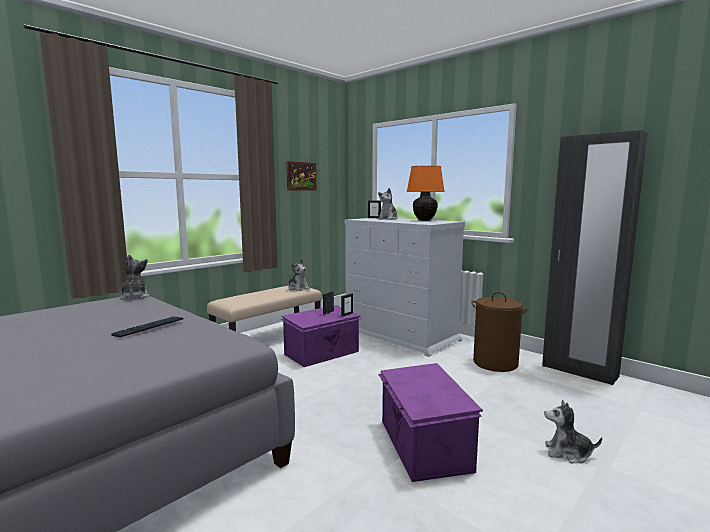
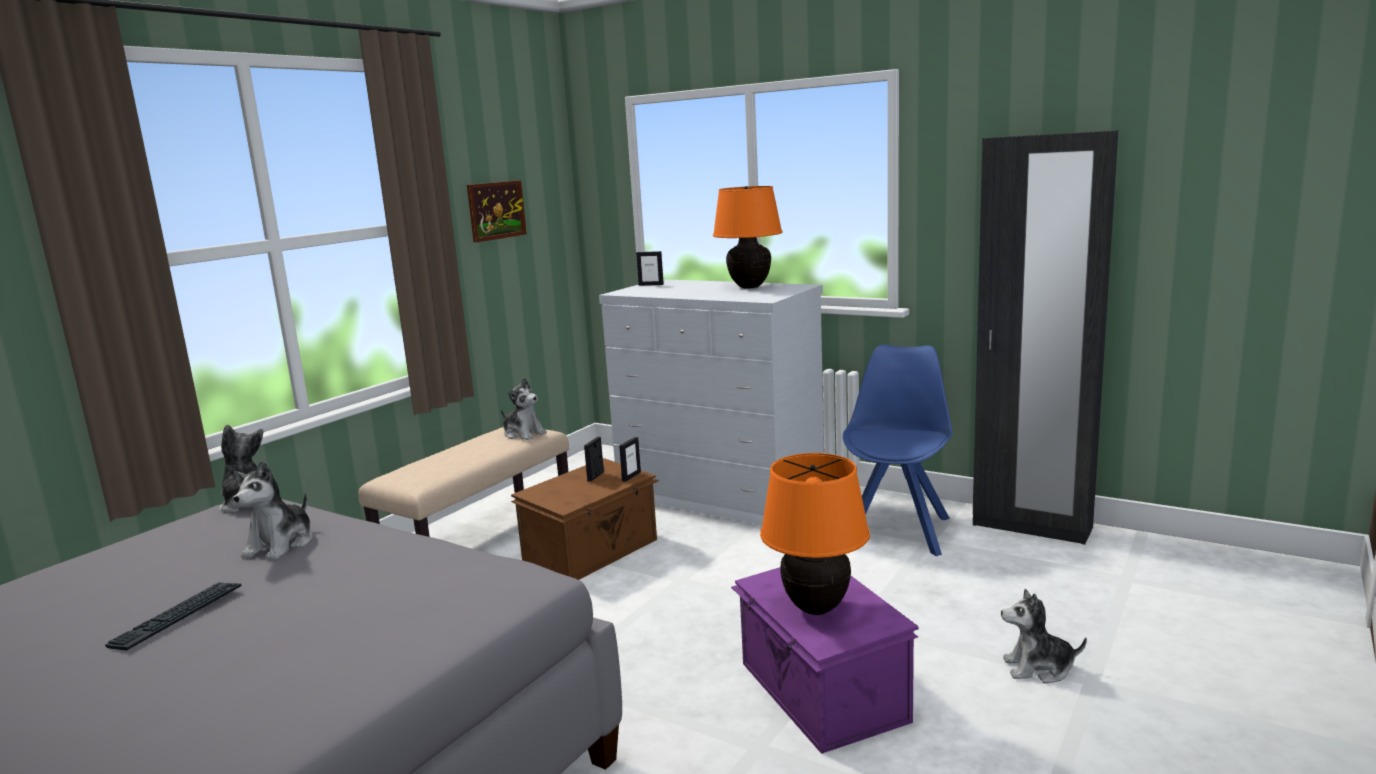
camera: 10 degrees left, 5 degrees up
(149, 327) = (340, 570): keyboard -> keyboard (177, 616)
(322, 353) = (593, 551): purple storage box -> brown storage box
(388, 219) = (680, 286): plush toy -> plush toy (281, 545)
(421, 391) = (816, 608): none -> orange table lamp
(495, 363) = (897, 530): brown laundry basket -> blue chair

